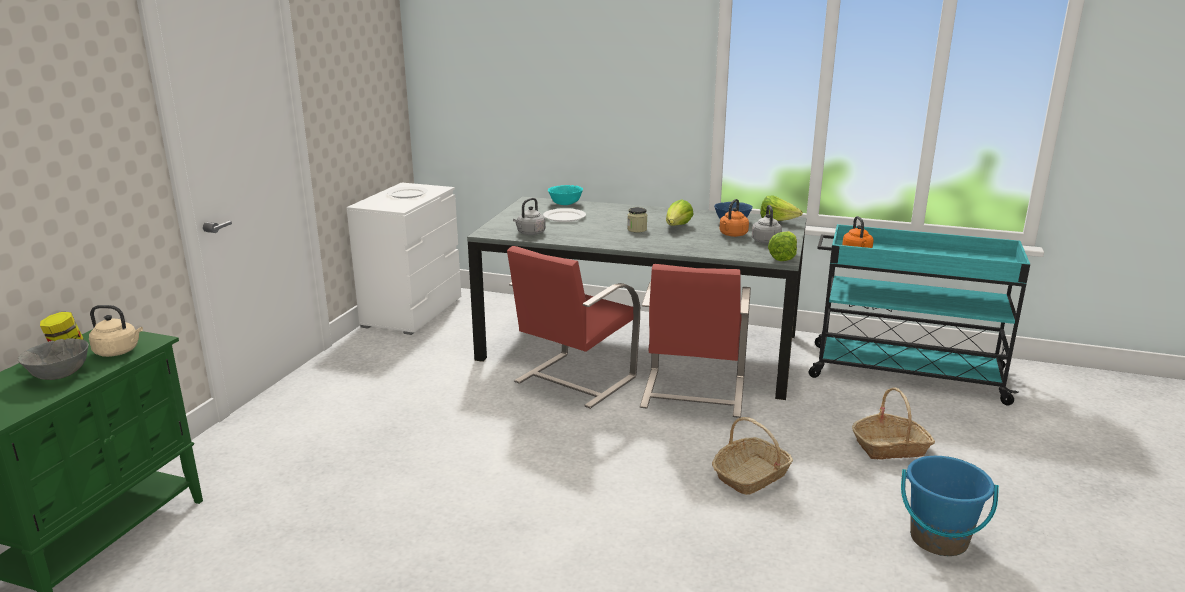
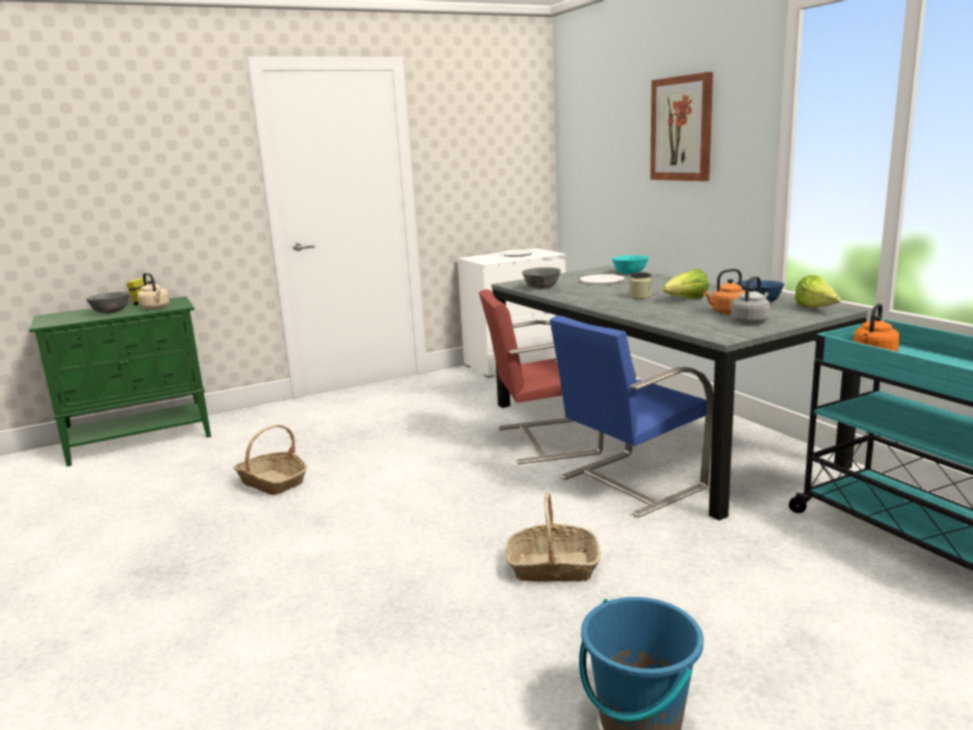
camera: 45 degrees right, 5 degrees down
(530, 233) = (541, 288): grey kettle -> grey bowl
(600, 66) = (681, 129): none -> picture
(692, 394) = (629, 483): red chair -> blue chair
(783, 257) = (729, 336): lettuce -> none
(890, 447) = (762, 611): basket -> basket (273, 482)

